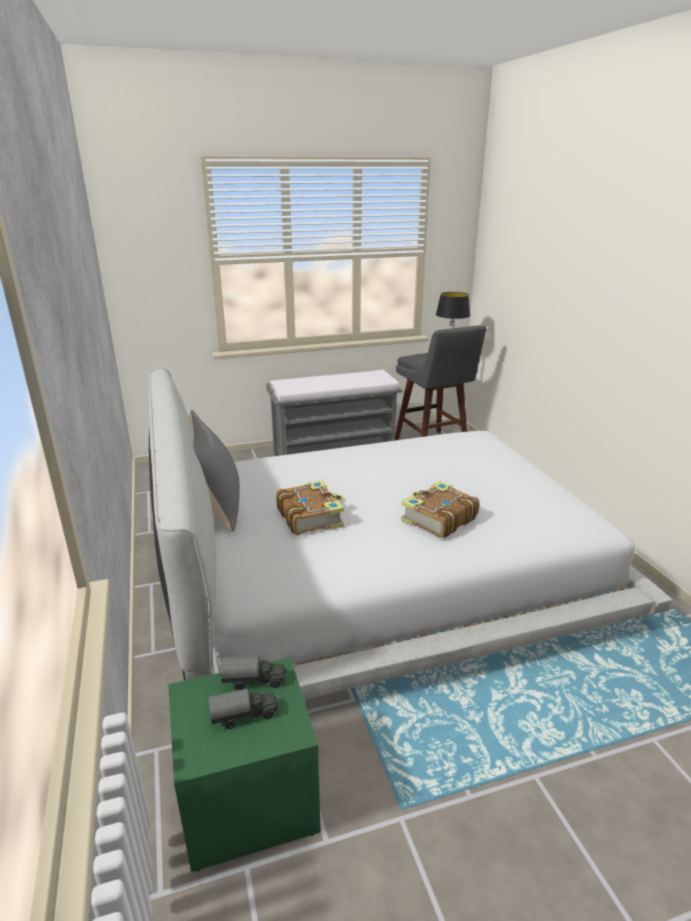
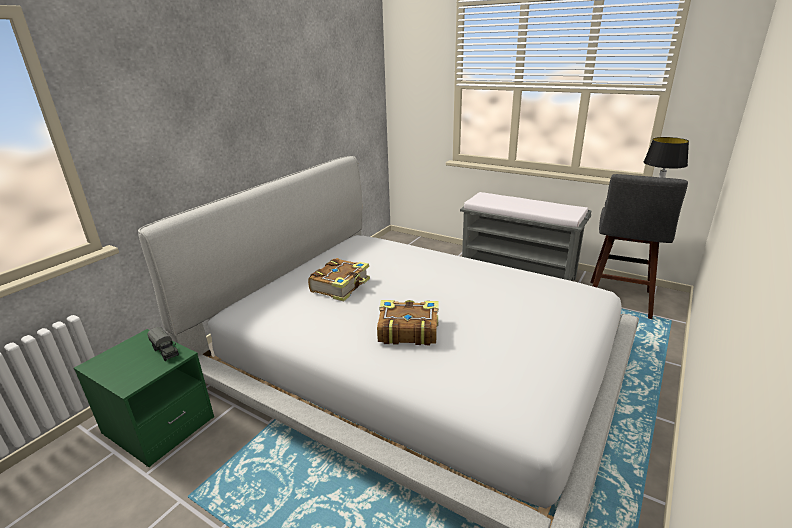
camera: 50 degrees right, 0 degrees up
(216, 506) = (315, 258): grey pillow -> none
(245, 715) = (134, 362): toy truck -> none

